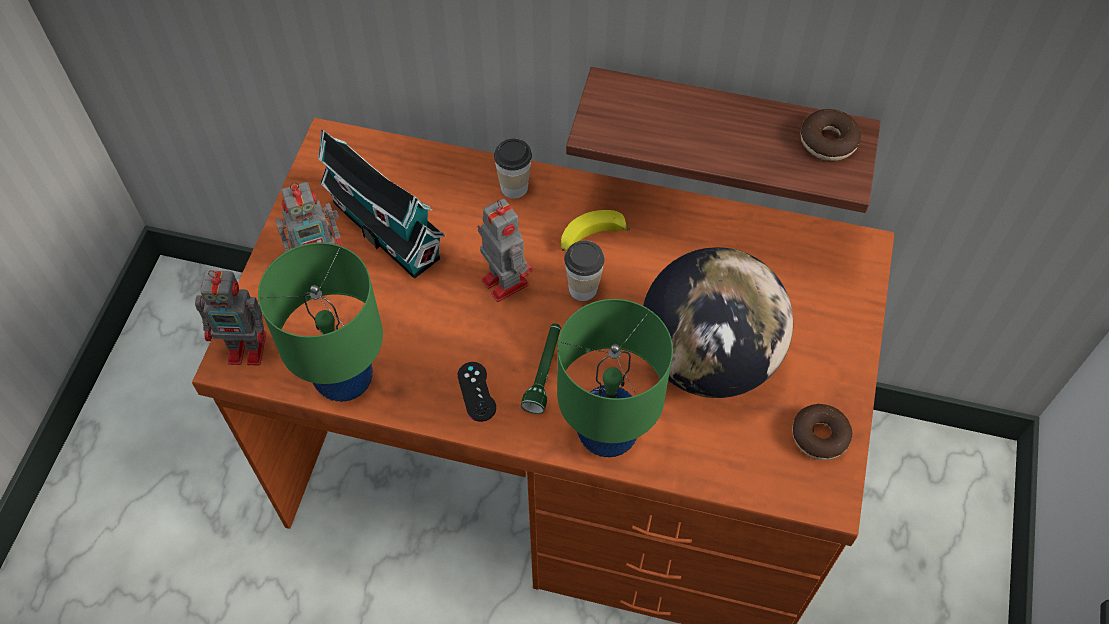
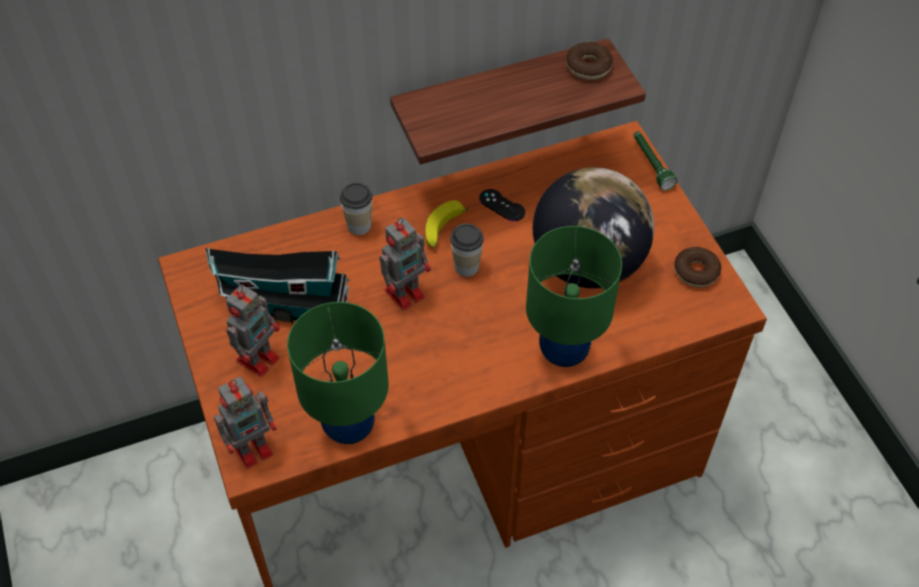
camera: 35 degrees left, 5 degrees down
(476, 391) = (451, 376): black game controller -> black game controller (502, 205)
(503, 280) = (406, 292): toy robot -> toy robot turned 120 degrees clockwise
(544, 371) = (487, 336): green flashlight -> green flashlight (651, 164)

